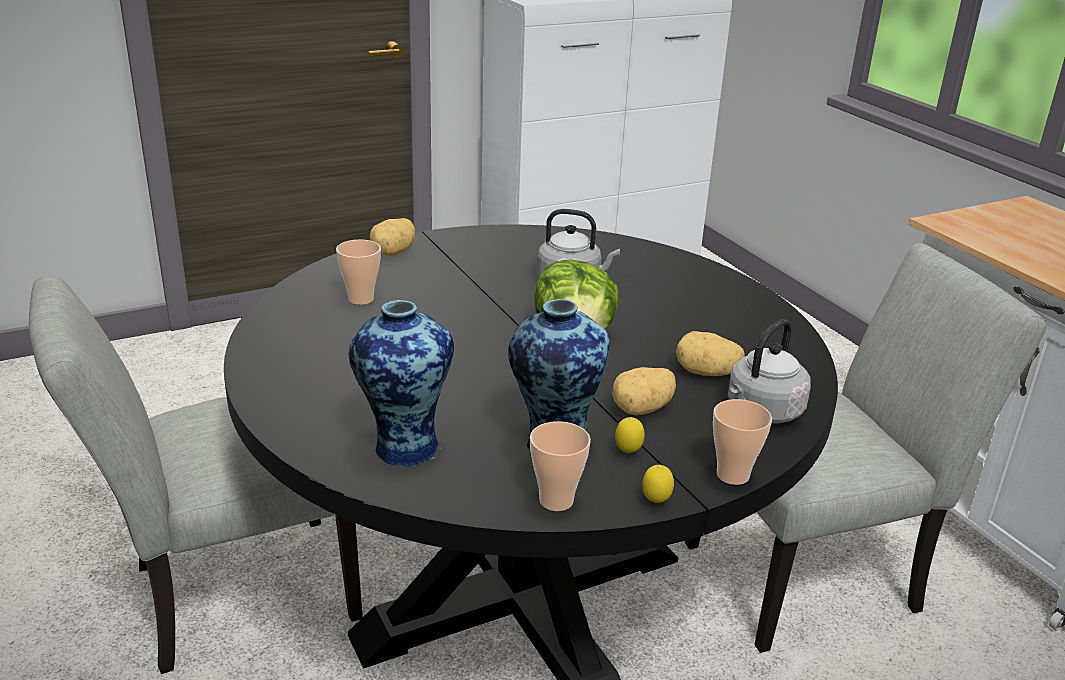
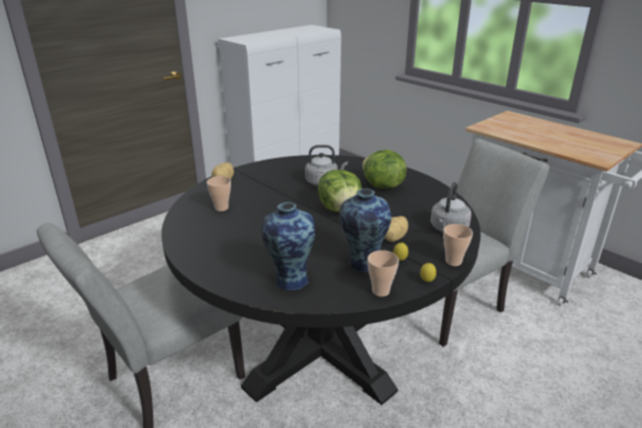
camera: 15 degrees left, 0 degrees up
(680, 308) = (382, 186): none -> lettuce
(706, 373) = (412, 215): potato -> none

